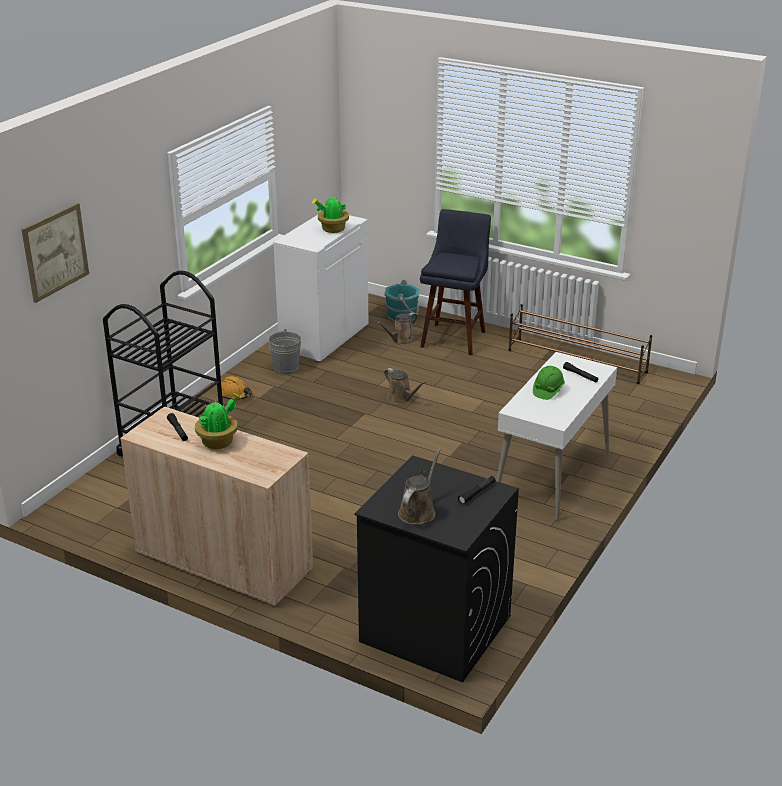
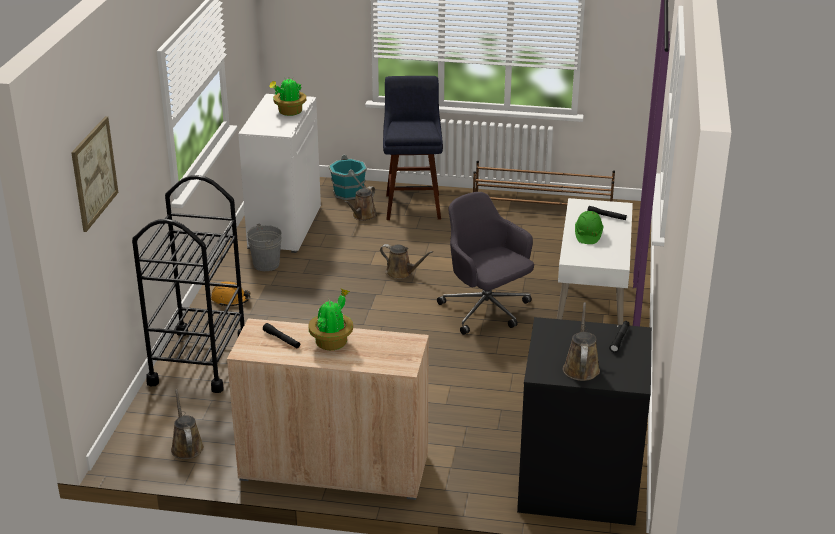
camera: 20 degrees left, 0 degrees up
(114, 514) = (186, 446): none -> brown watering can
(456, 448) = (486, 311): none -> grey office chair

